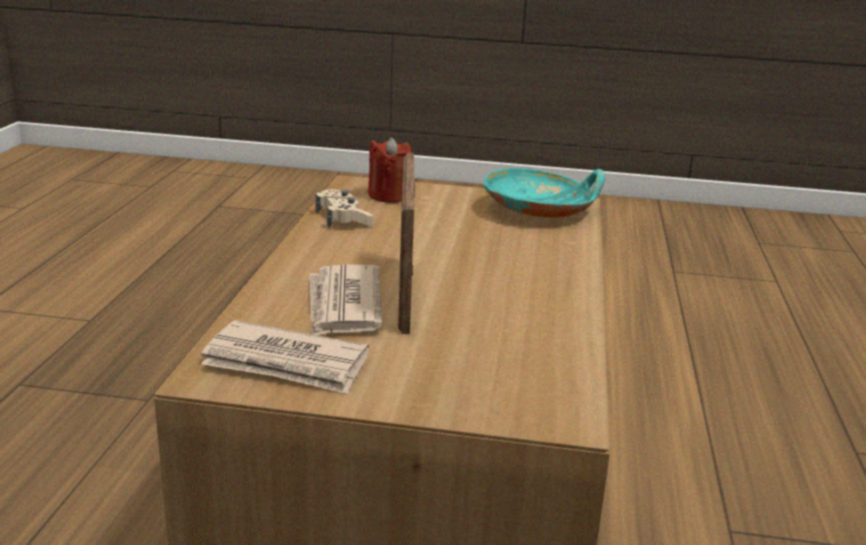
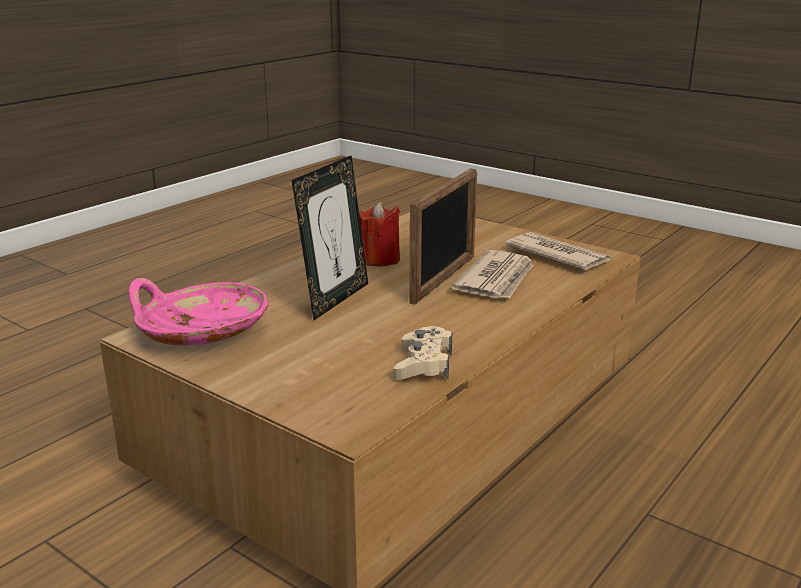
camera: 150 degrees left, 0 degrees up
(389, 196) = (332, 390): red candle -> red candle (379, 260)
(484, 252) = (335, 299): none -> picture frame
(540, 210) = (200, 333): turquoise bowl -> pink bowl

